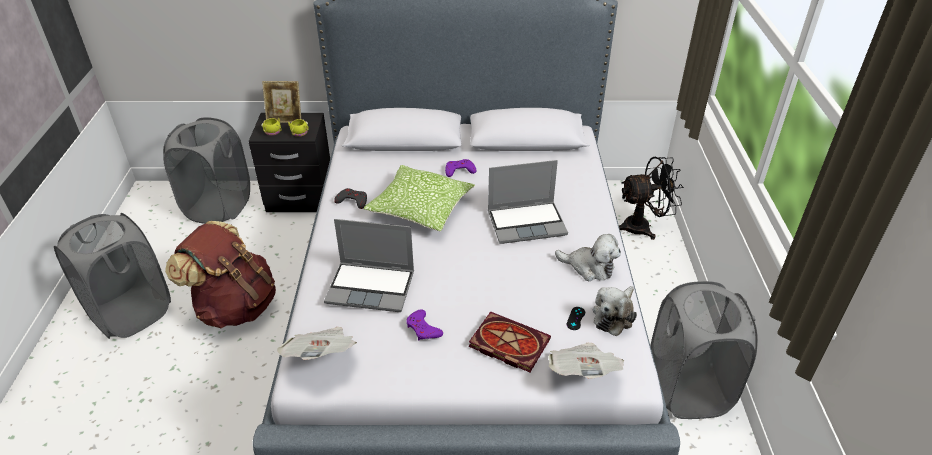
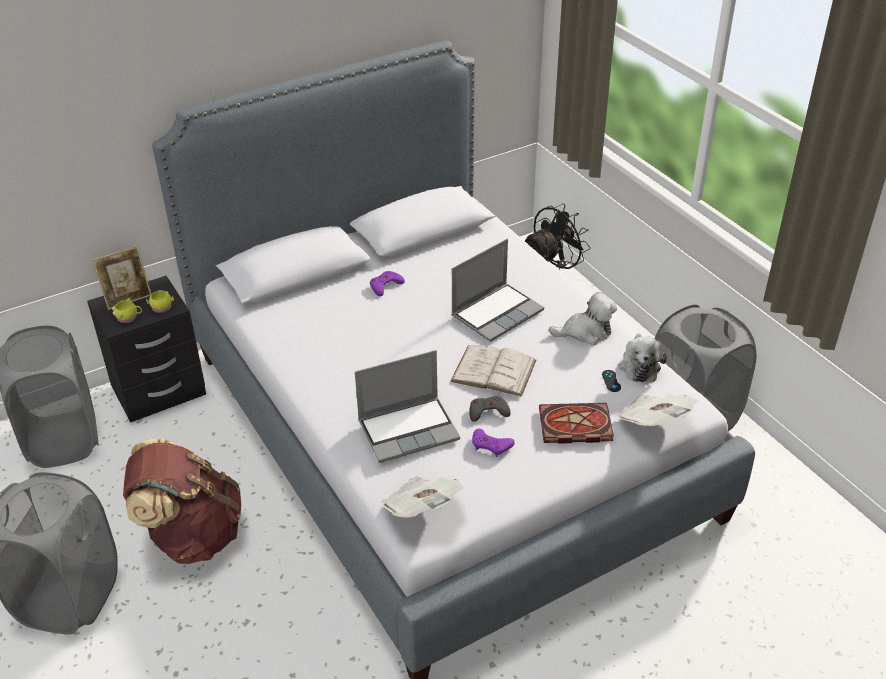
camera: 30 degrees left, 0 degrees up
(352, 201) = (304, 357): grey game controller -> grey game controller (488, 411)
(420, 208) = (382, 338): pillow -> none
(482, 268) = (493, 370): none -> white book

